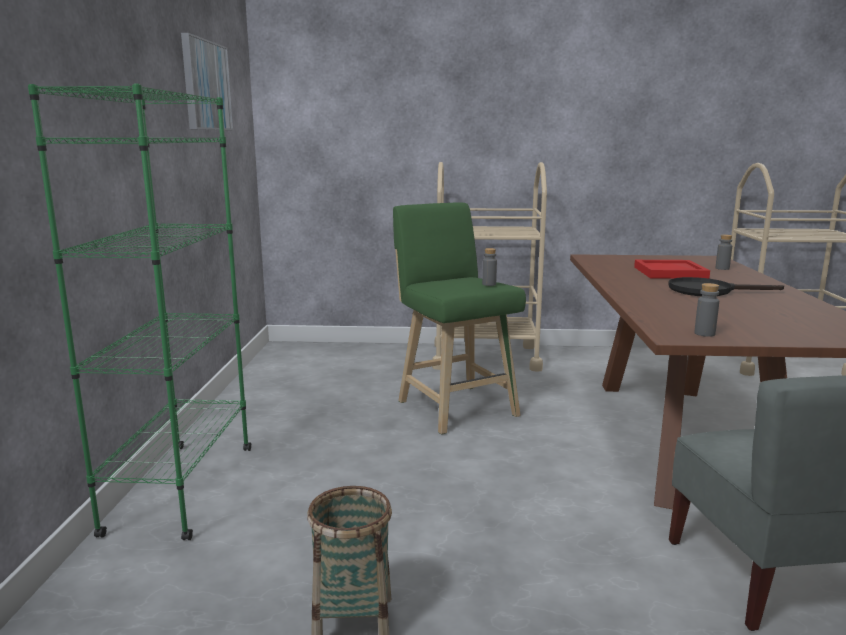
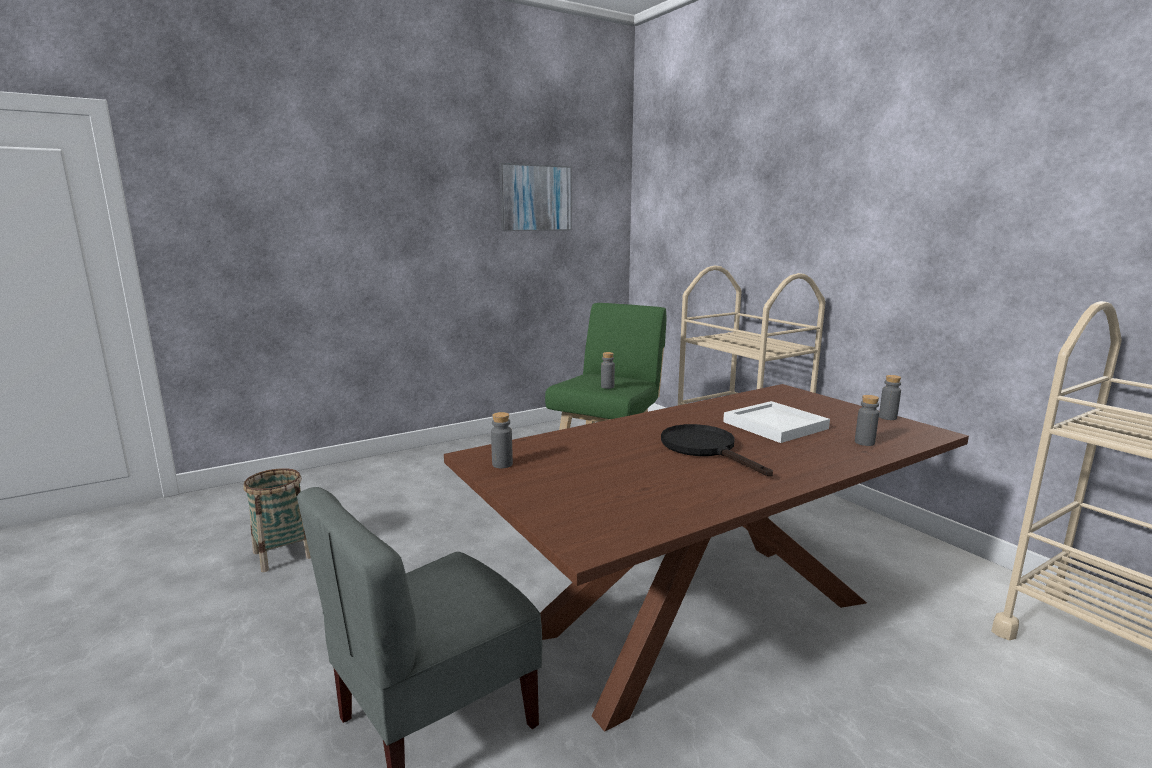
camera: 55 degrees right, 0 degrees up
(182, 489) = (389, 464): green bookcase -> none
(669, 273) = (773, 425): red tray -> white tray
(676, 256) = (887, 417): none -> grey bottle

